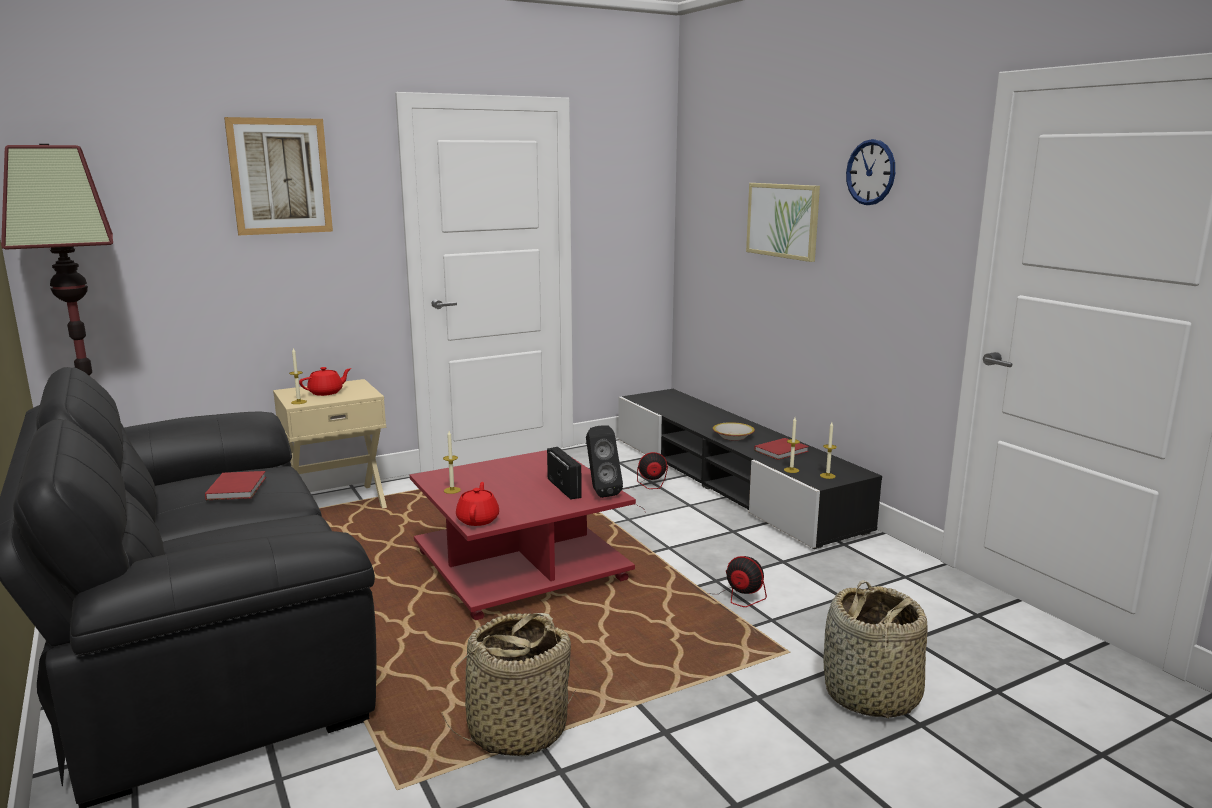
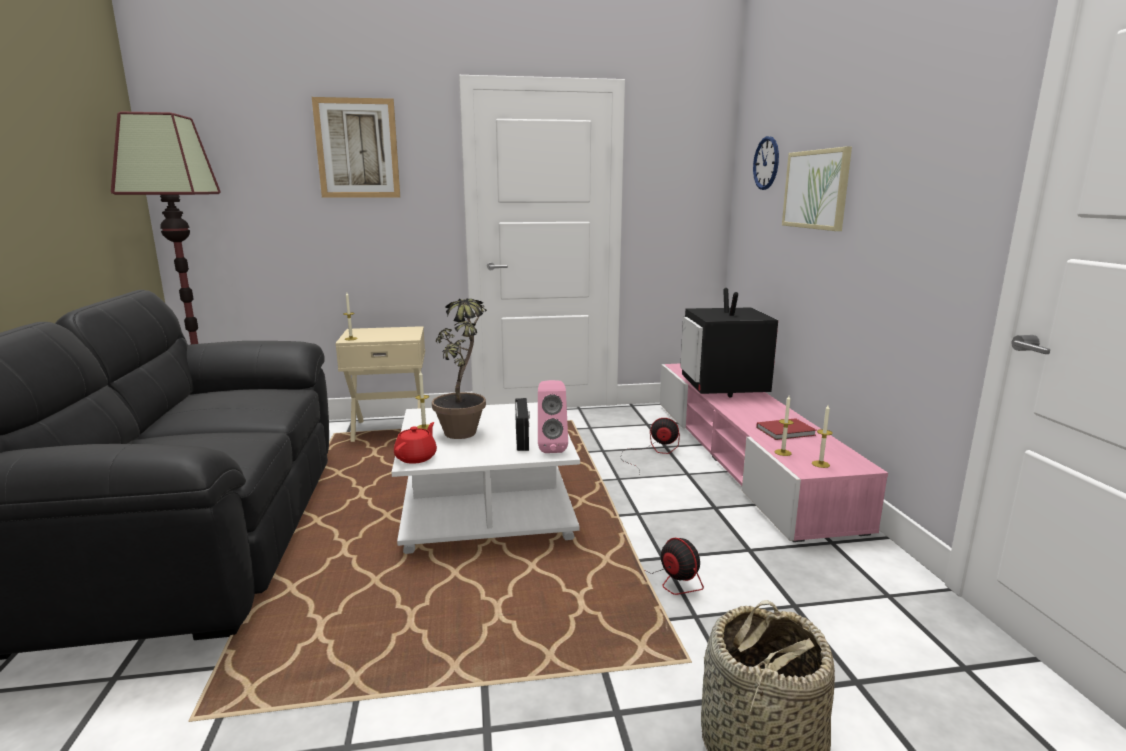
camera: 20 degrees right, 0 degrees up
(238, 488) = (239, 401): red book -> none
(326, 392) = (381, 333): red teapot -> none
(497, 486) = (465, 429): none -> potted plant
(516, 730) = (346, 683): basket -> none
(518, 566) = (485, 508): red coffee table -> white coffee table
(600, 492) = (551, 448): black speaker -> pink speaker
(699, 416) = (724, 388): none -> television
(730, 482) = (743, 457): black tv stand -> pink tv stand
(733, 436) = (744, 411): bowl -> none
(870, 172) = (903, 122): wall clock -> wall clock (766, 163)

